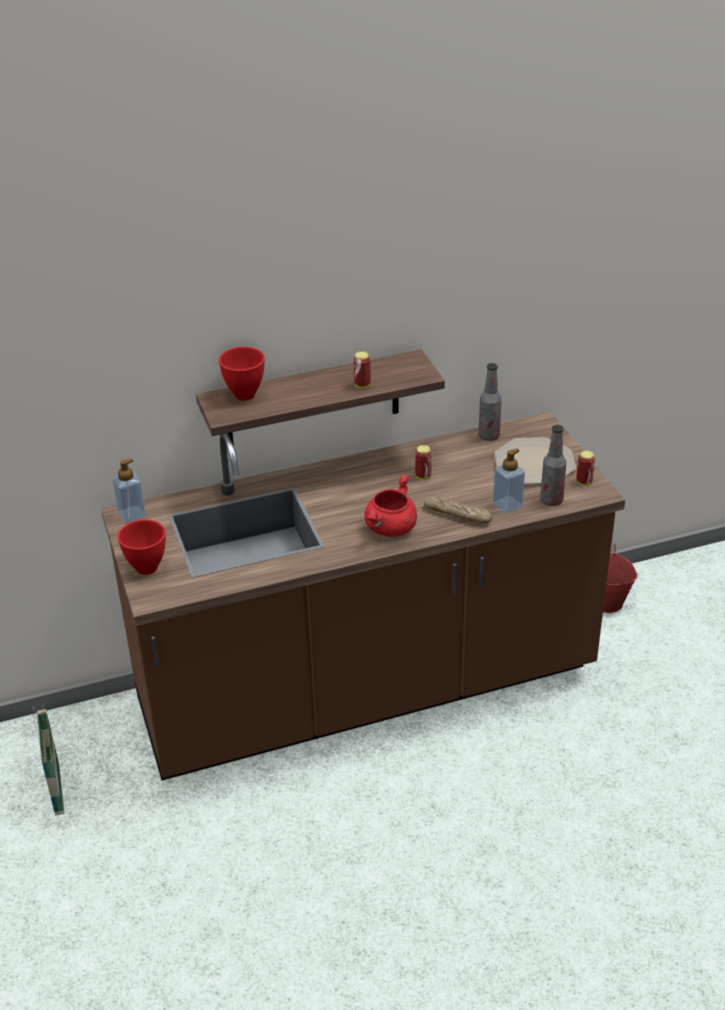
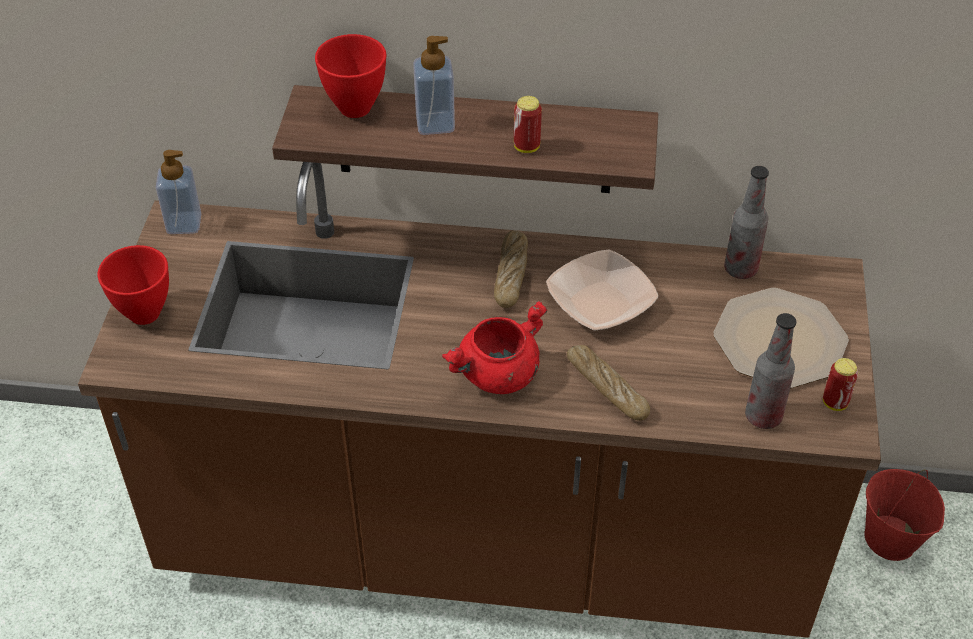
camera: 25 degrees right, 10 degrees up
(57, 789) = (53, 522): basket -> none
(360, 478) = (511, 274): none -> bread
(423, 476) = (600, 304): can -> bowl
(507, 505) = (691, 399): soap dispenser -> soap dispenser (435, 123)

